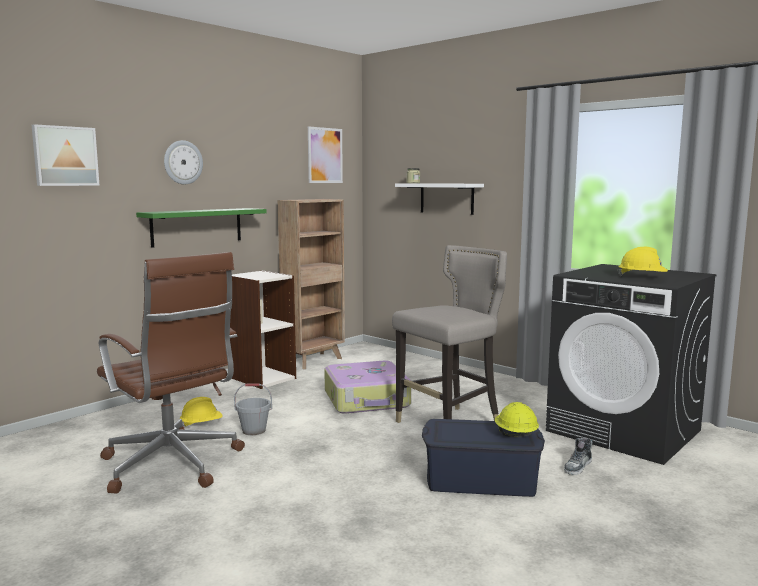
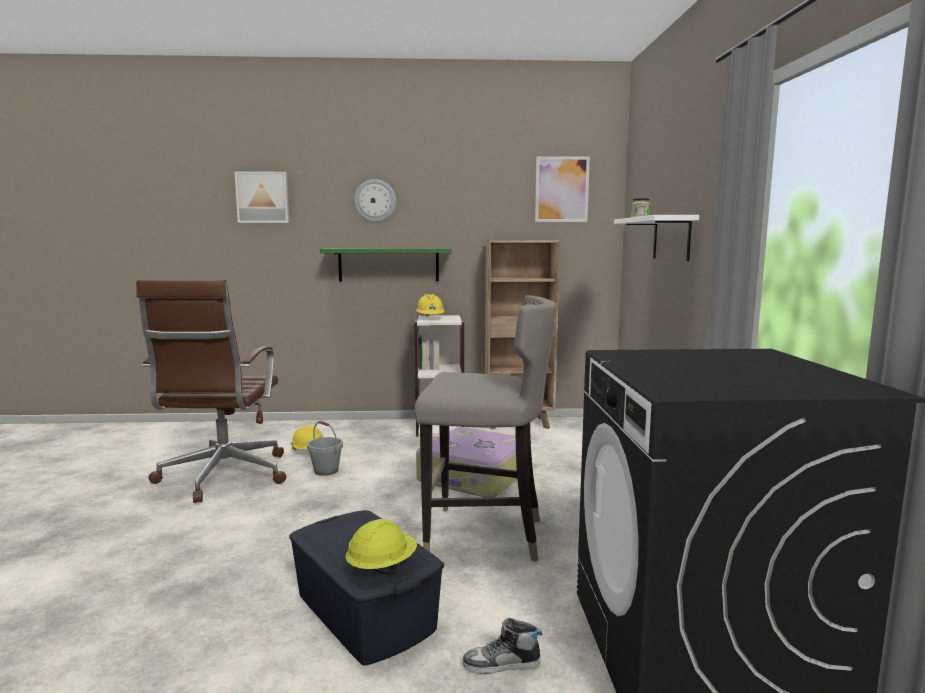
camera: 45 degrees right, 0 degrees up
(642, 277) = (700, 375): yellow hard hat -> yellow hard hat (430, 318)

